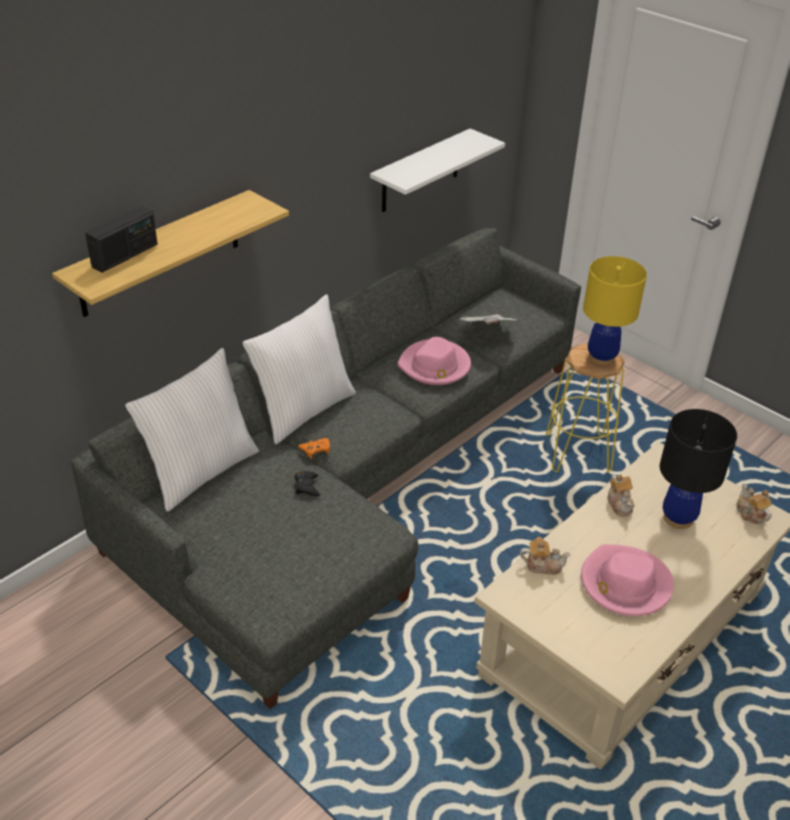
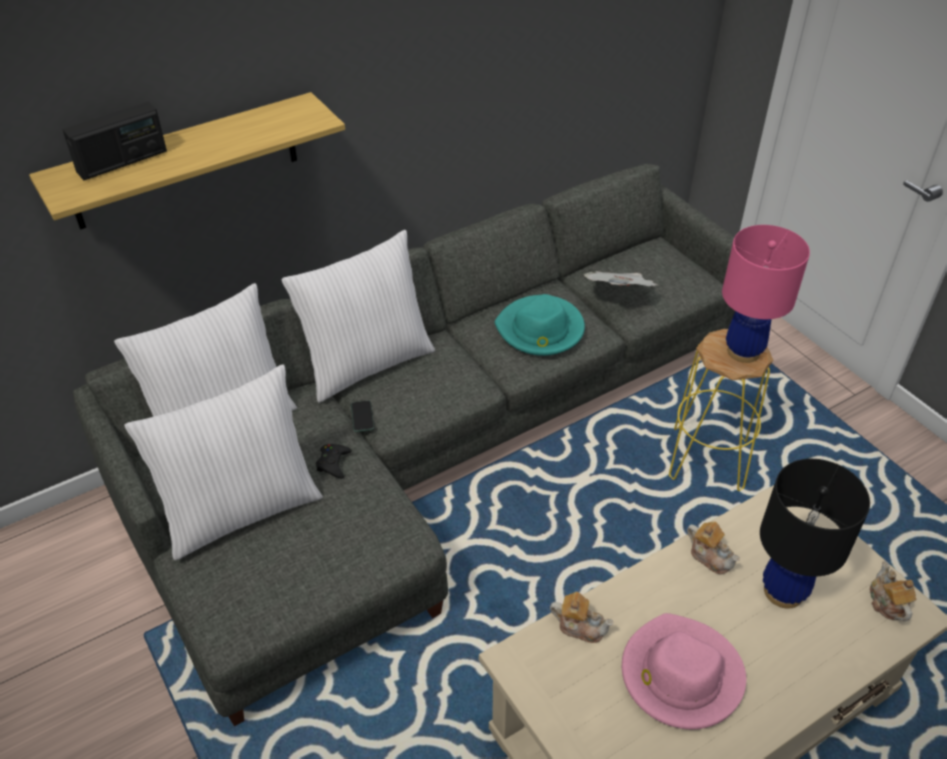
camera: 15 degrees right, 5 degrees up
(245, 531) = (241, 509): none -> white pillow
(316, 450) = (362, 417): orange game controller -> phone
(420, 171) = (563, 87): white shelf -> none
(435, 366) = (540, 330): pink hat -> turquoise hat
(601, 357) = (743, 351): yellow table lamp -> pink table lamp
(620, 504) = (710, 556): teapot -> teapot turned 45 degrees counterclockwise

